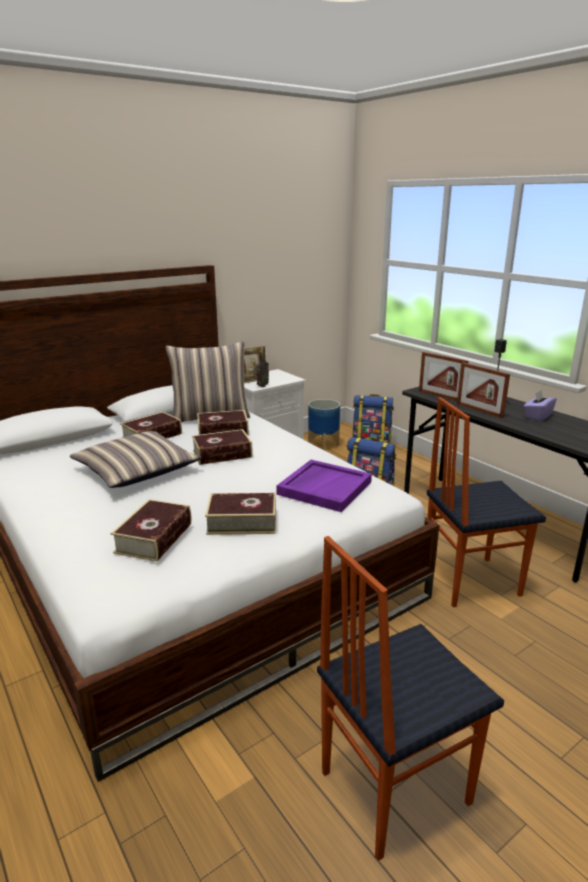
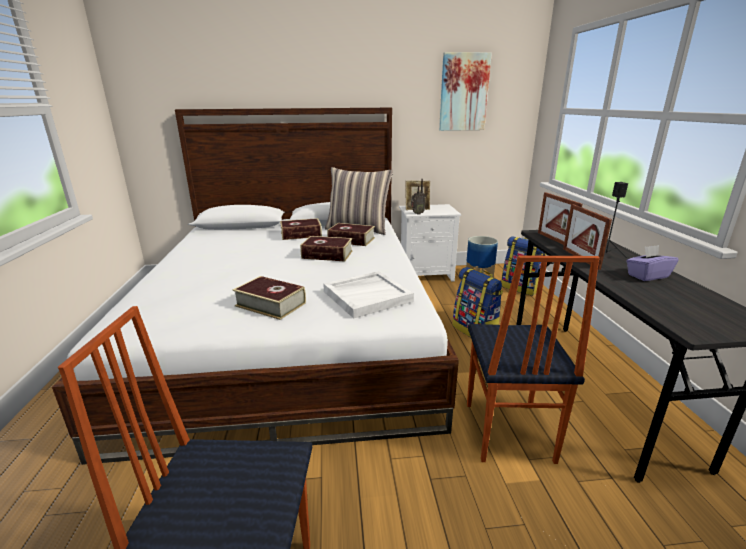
camera: 30 degrees right, 0 degrees up
(137, 470) = (258, 254): pillow -> none
(154, 538) = (197, 298): book -> none
(282, 243) = (463, 92): none -> picture
(324, 487) = (367, 296): purple tray -> white tray
(469, 581) = (506, 432): chair -> chair turned 105 degrees counterclockwise

